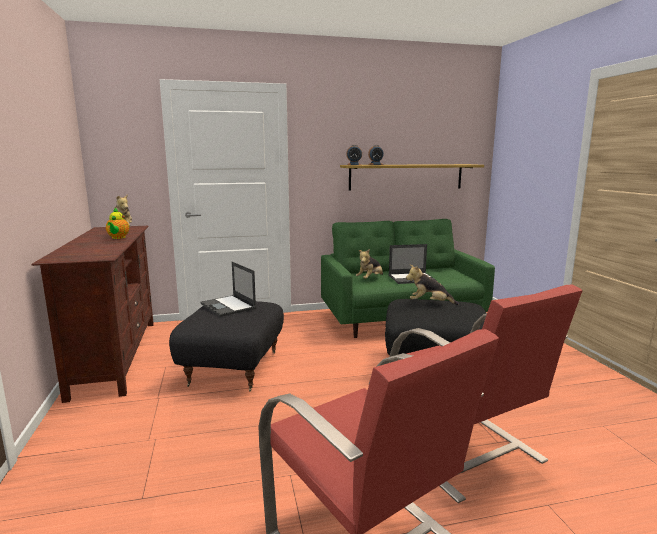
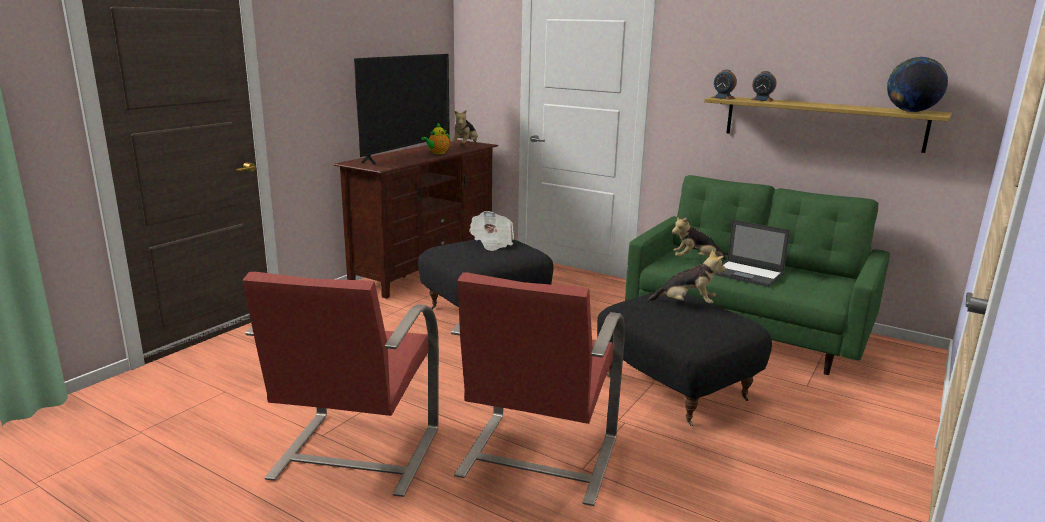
camera: 45 degrees right, 5 degrees up
(88, 242) = (407, 153): none -> television
(228, 306) = (492, 243): laptop -> newspaper
(429, 303) = (686, 304): plush toy -> plush toy turned 135 degrees clockwise
(460, 164) = (911, 111): none -> globe

